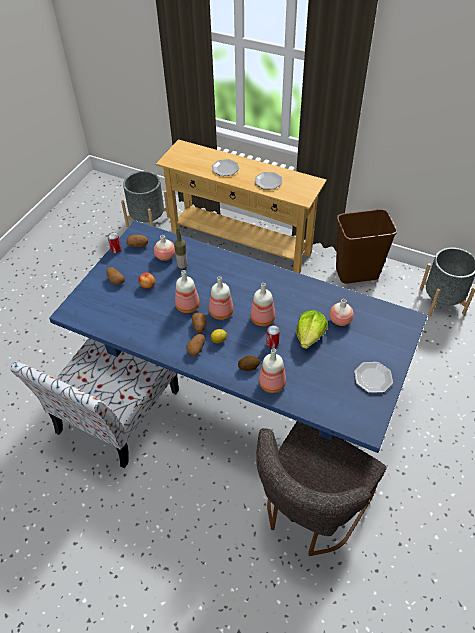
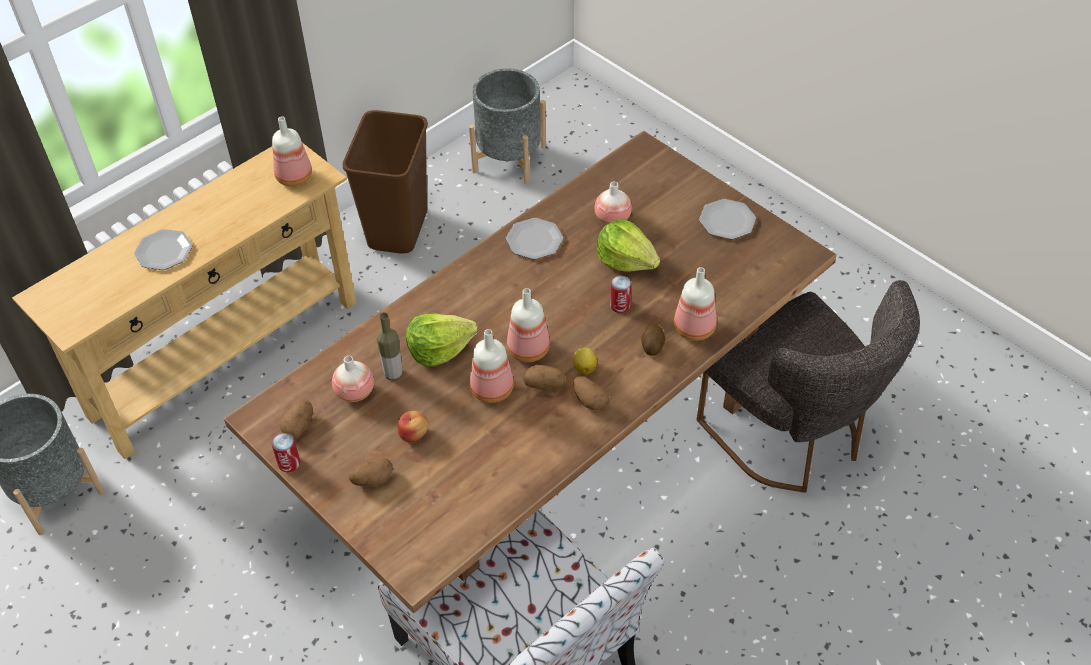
camera: 70 degrees left, 0 degrees up
(205, 277) = (439, 349): none -> lettuce
(237, 387) = (546, 459): blue dining table -> brown dining table
(263, 318) = (565, 302): bottle -> bottle (293, 176)
(268, 181) = (244, 205): plate -> plate (534, 240)

